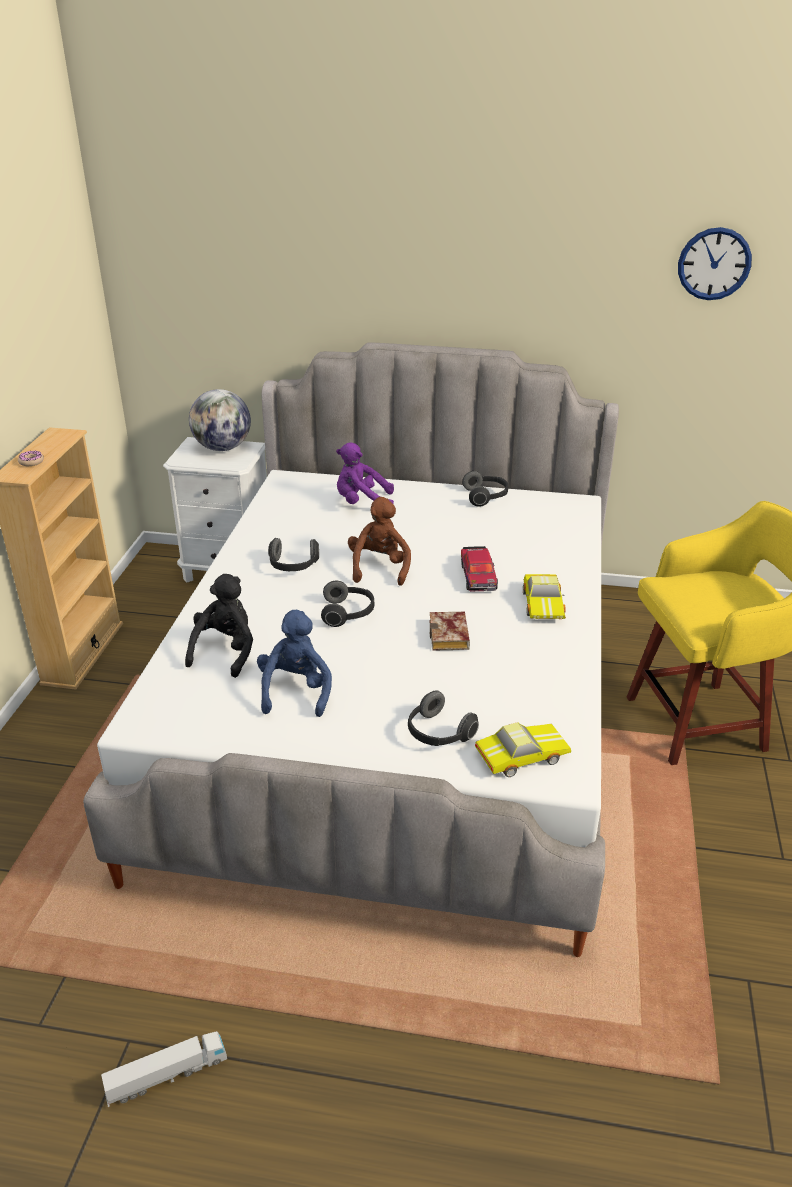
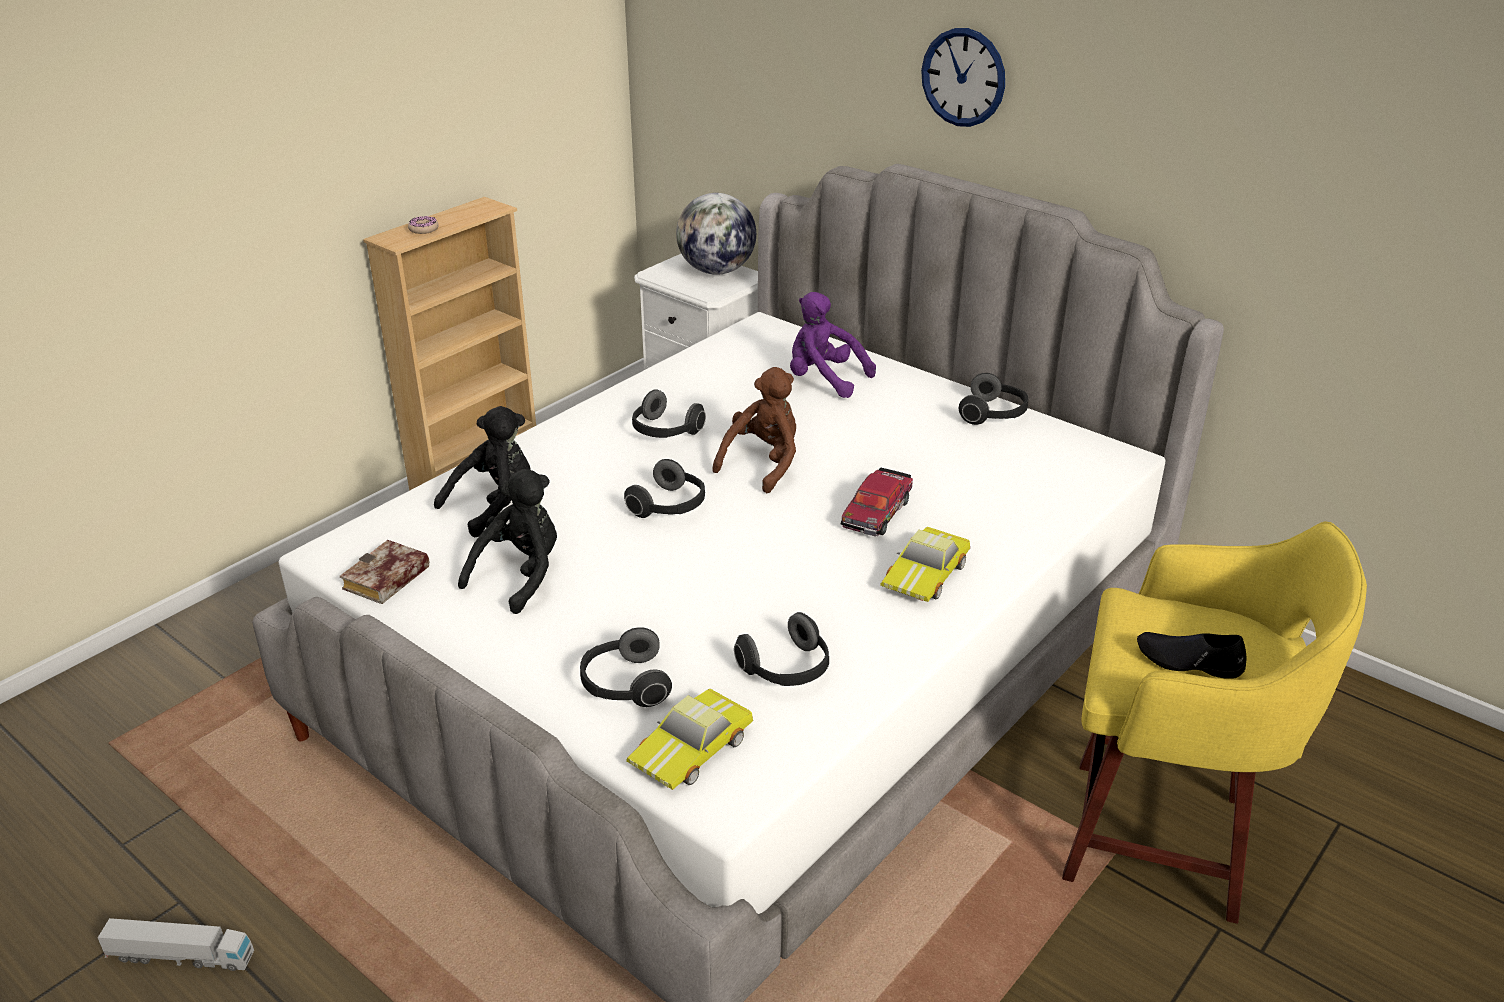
camera: 30 degrees right, 0 degrees up
(296, 691) = (520, 576): blue plush toy -> black plush toy
(451, 637) = (761, 575): book -> book (386, 581)
(520, 755) = (694, 750): toy car -> toy car turned 120 degrees clockwise
(524, 687) = (787, 670): none -> headphones
(714, 264) = (1405, 126): wall clock -> wall clock (963, 77)
(725, 604) = (1188, 661): none -> black shoe

